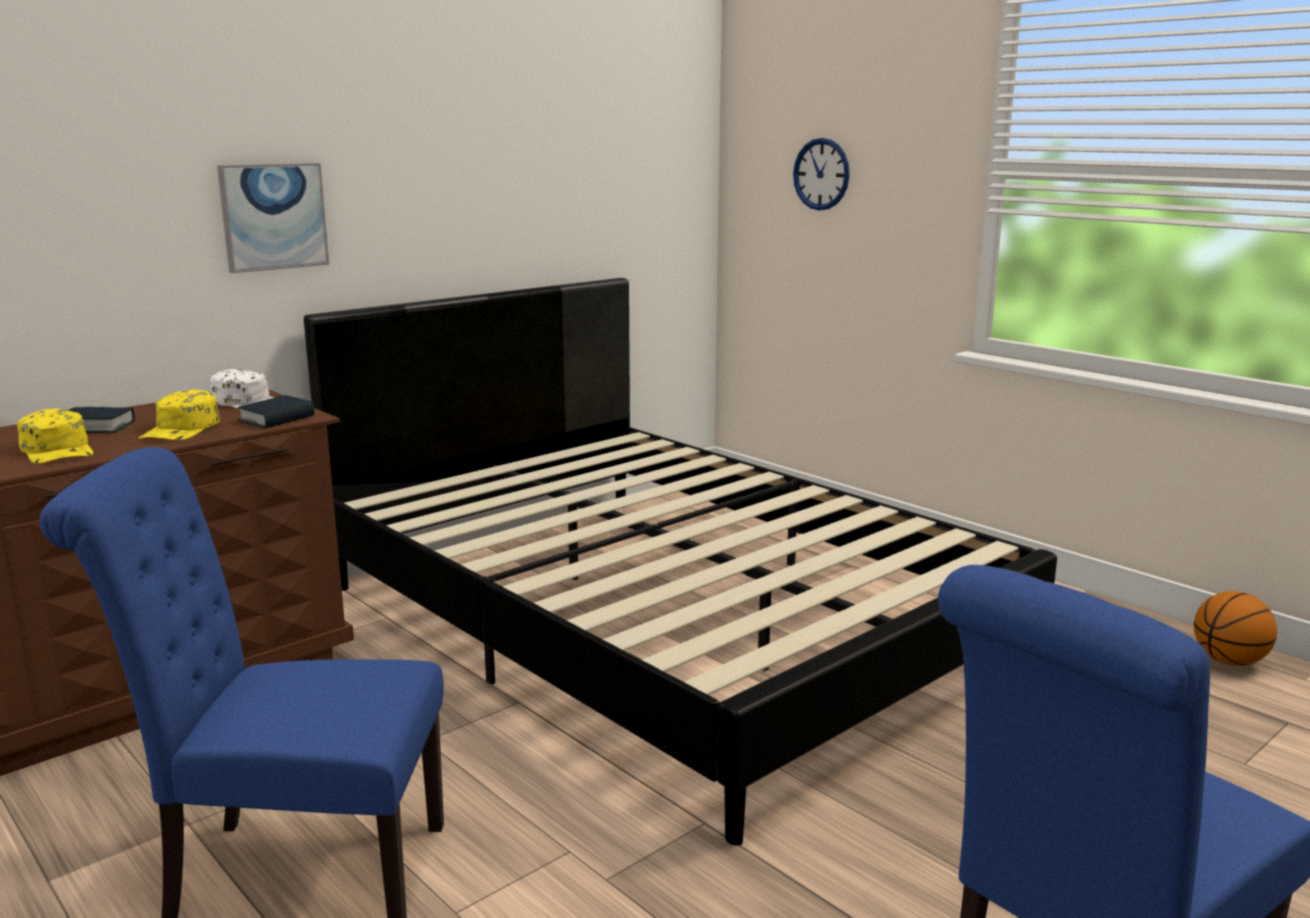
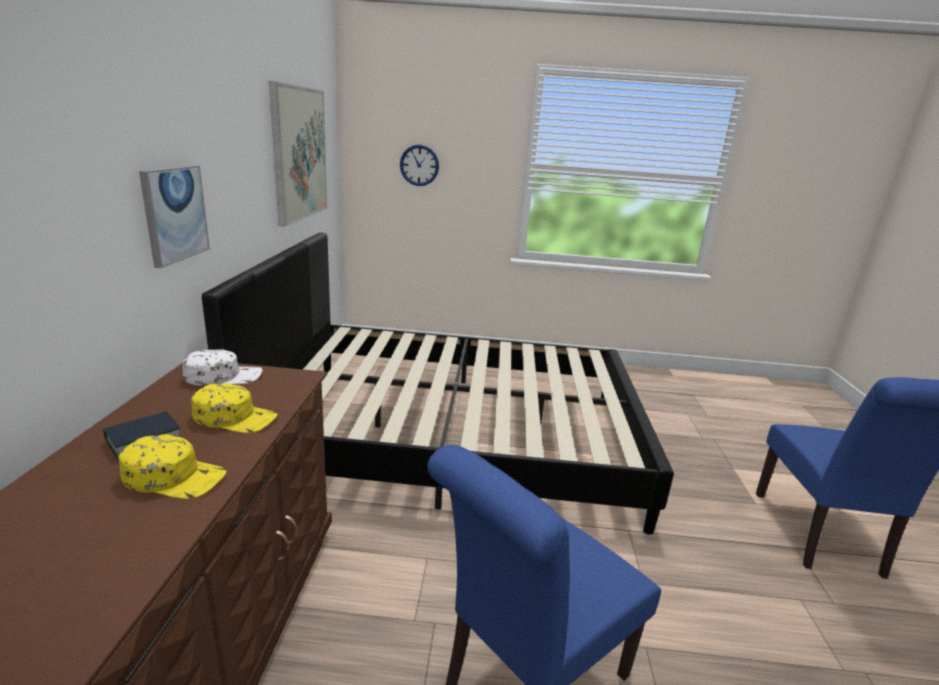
camera: 45 degrees left, 5 degrees up
(182, 429) = (235, 417): yellow cap -> yellow cap turned 45 degrees counterclockwise
(277, 419) = (287, 385): book -> none
(581, 157) = (299, 154): none -> picture
(1229, 661) = (648, 375): basketball -> none

